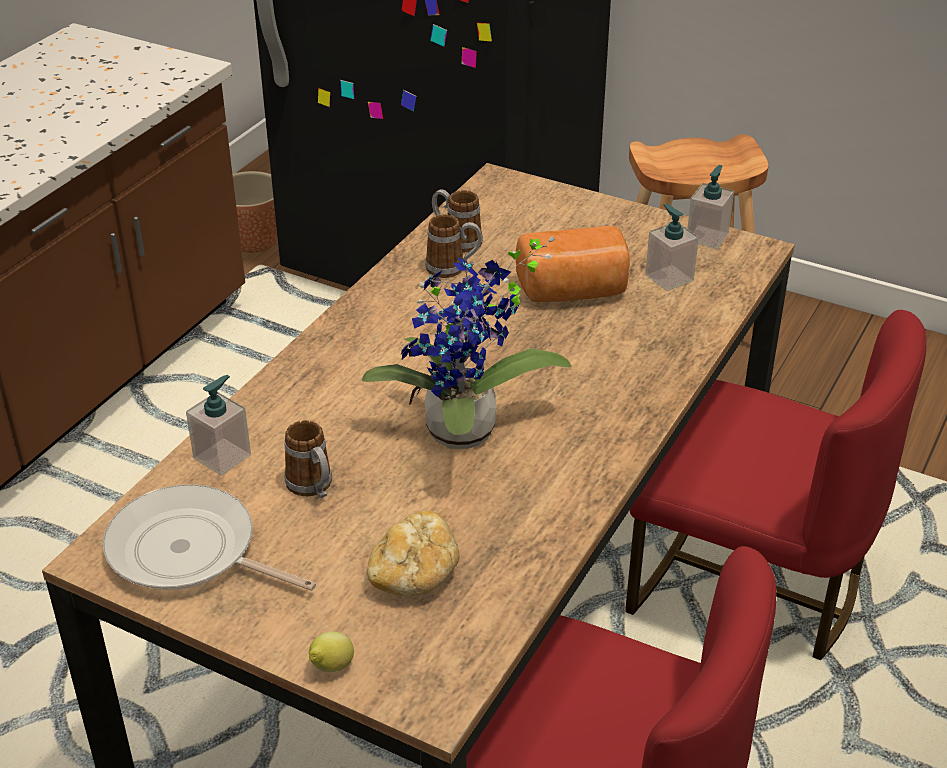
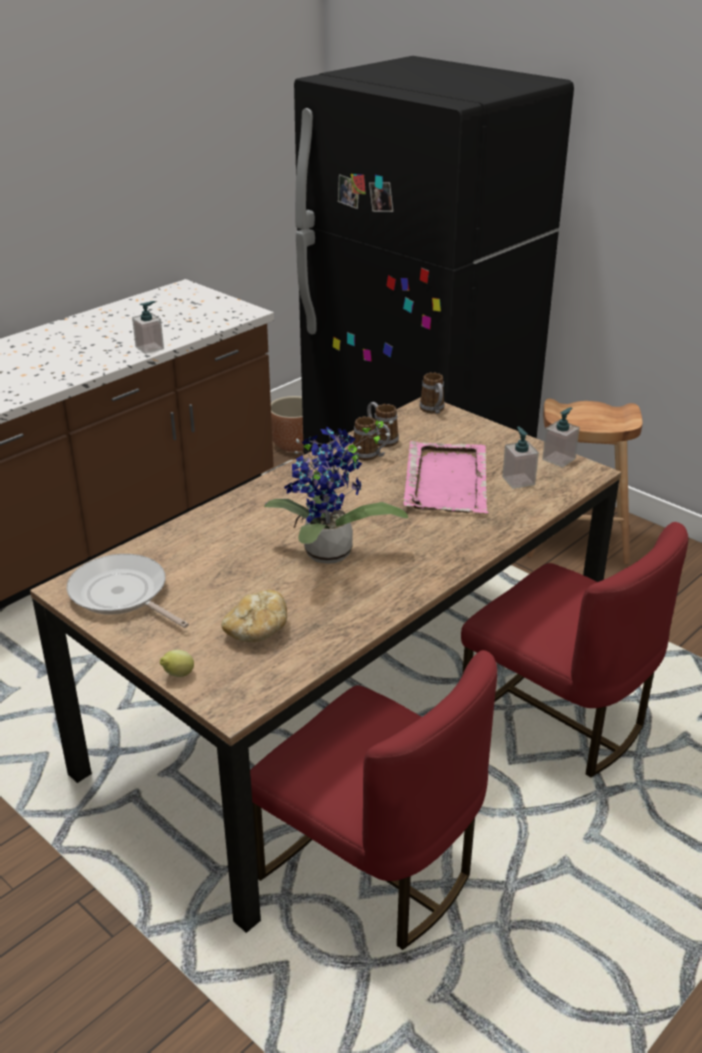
camera: 15 degrees right, 5 degrees down
(222, 456) = (168, 544): soap dispenser -> soap dispenser (150, 348)
(313, 488) = (216, 571): mug -> mug (433, 410)
(573, 291) = (446, 480): bread -> pink tray

